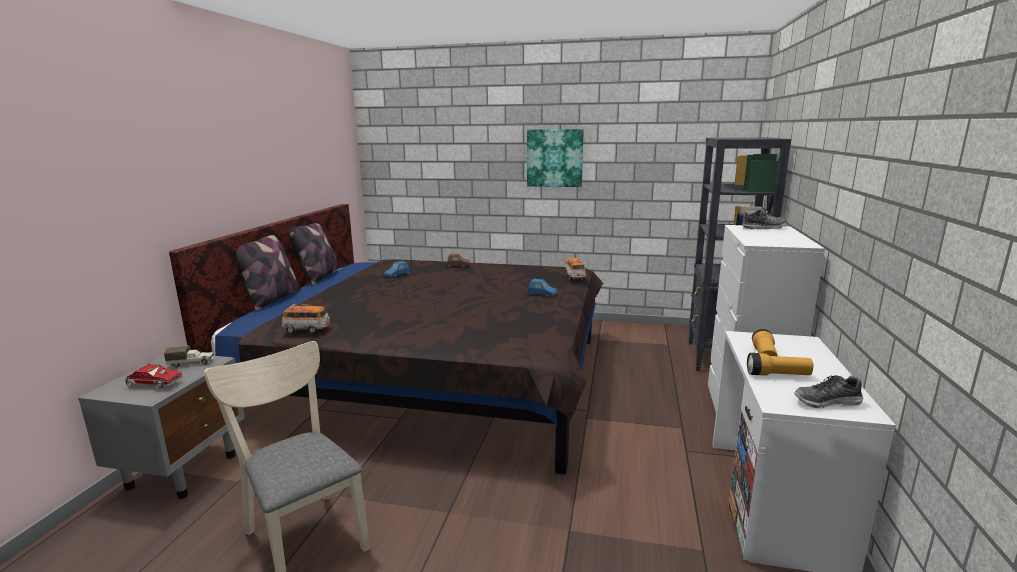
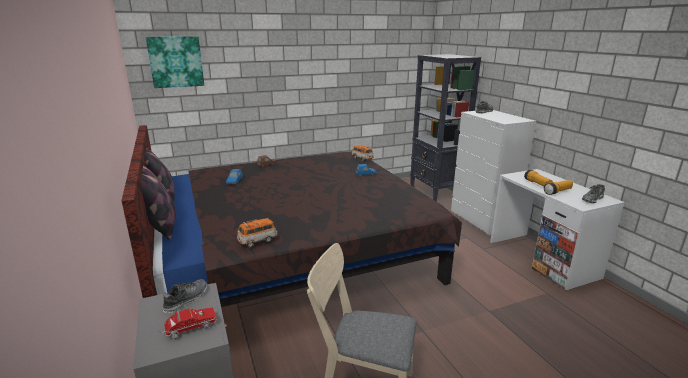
camera: 35 degrees left, 5 degrees up
(192, 363) = (186, 300): toy truck -> shoe
(554, 158) = (309, 71): picture -> picture (176, 62)

